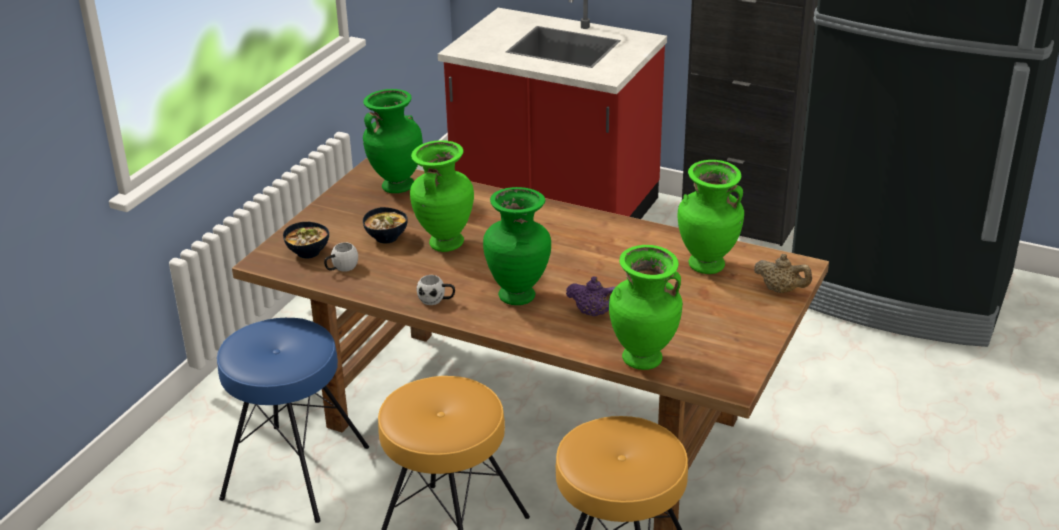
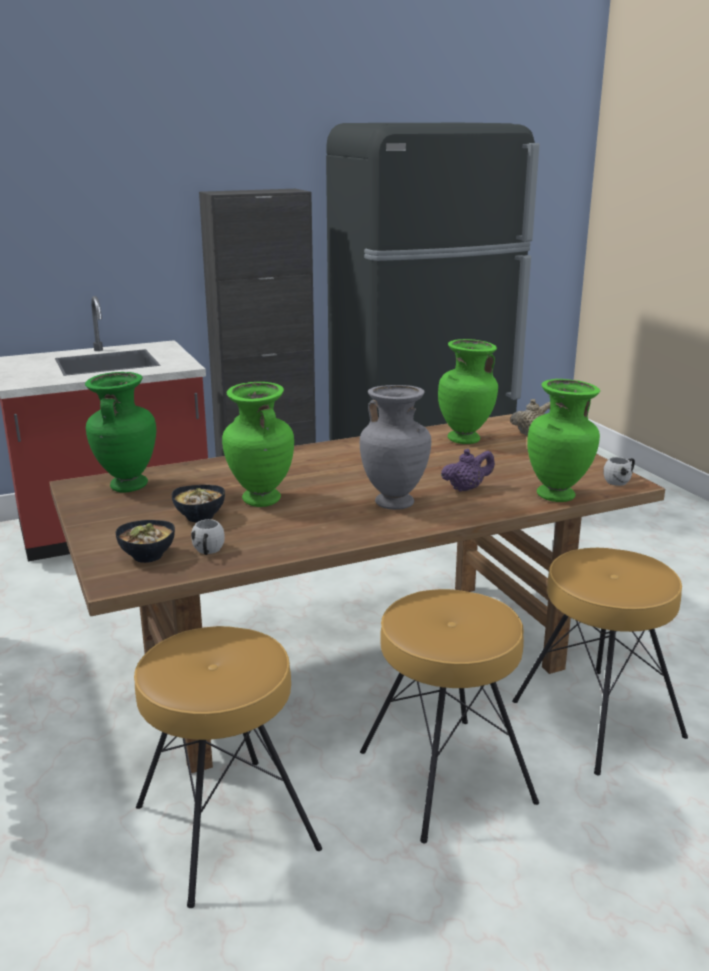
camera: 50 degrees left, 10 degrees down
(294, 472) = (224, 828): blue stool -> brown stool
(436, 300) = (342, 532): white mug -> white mug (620, 480)
(518, 296) = (394, 503): green vase -> grey vase

